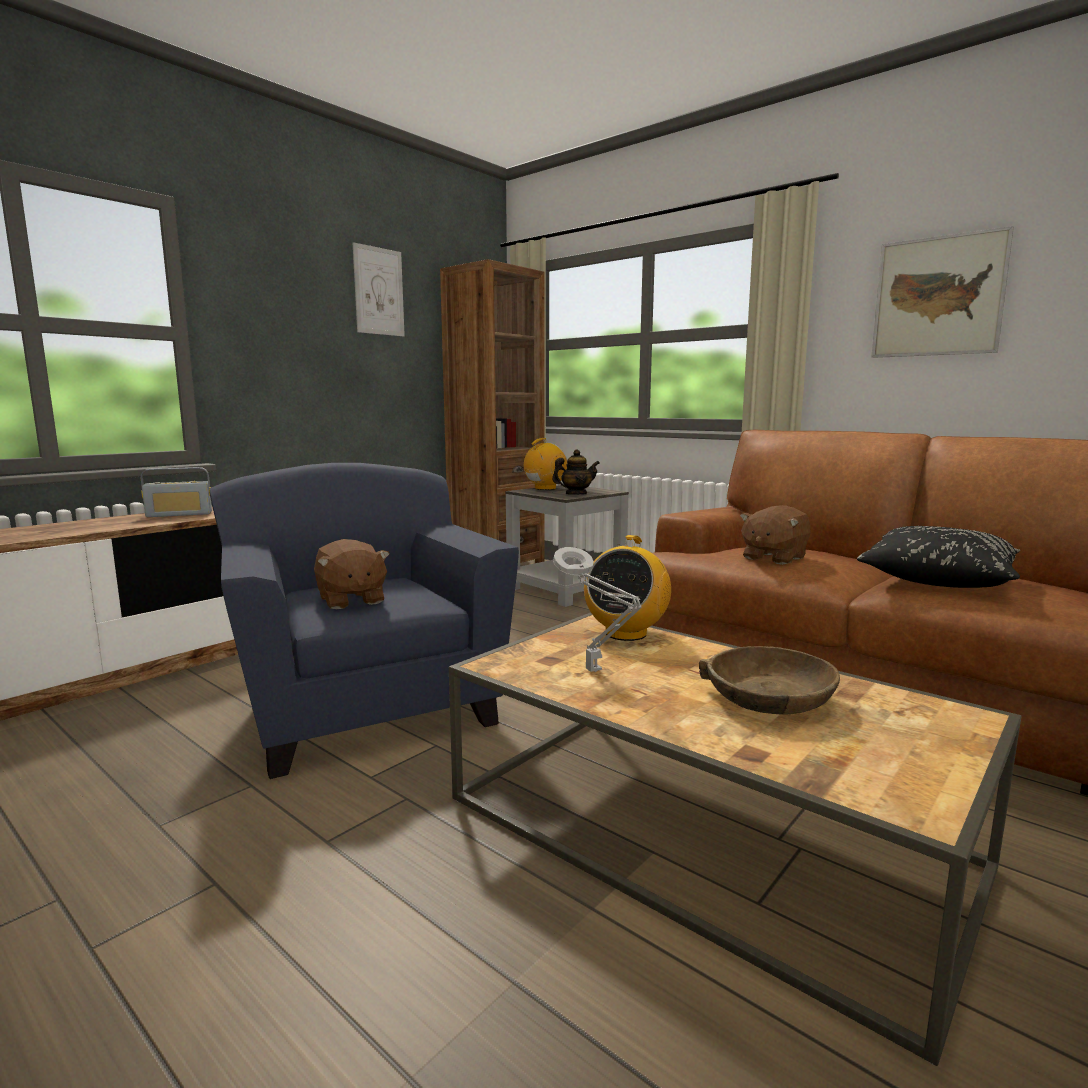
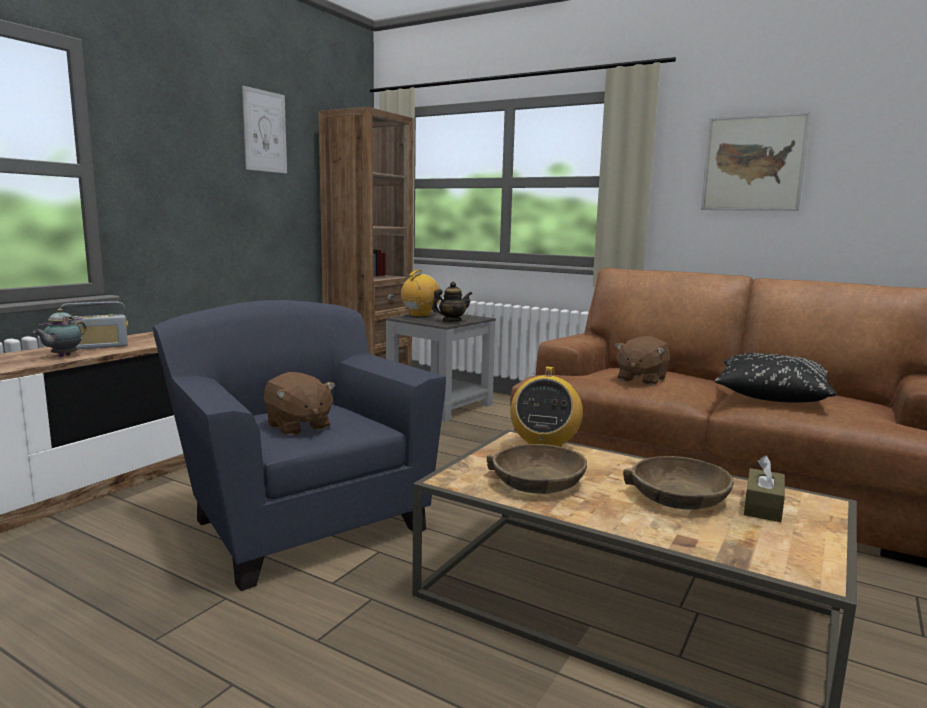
camera: 10 degrees left, 0 degrees up
(138, 522) = (62, 356): none -> teapot
(596, 672) = (537, 482): grey table lamp -> brown bowl
(880, 716) = (763, 506): none -> brown tissue box

